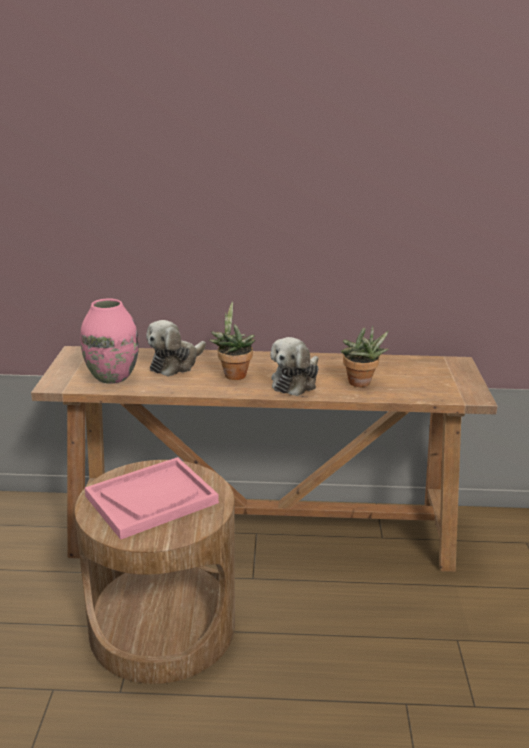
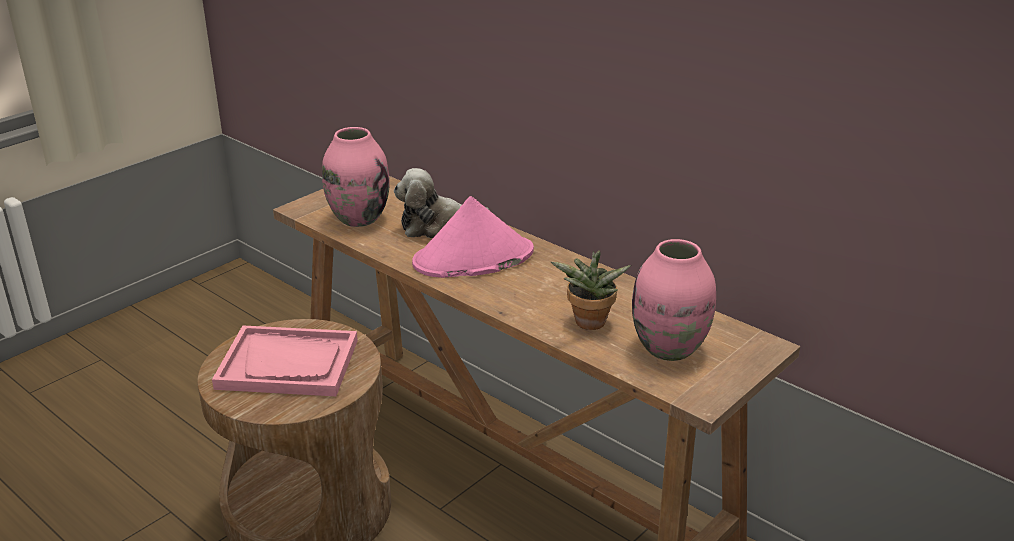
camera: 40 degrees right, 5 degrees up
(233, 374) = (473, 258): potted plant -> pink hat
(296, 382) = (521, 293): plush toy -> none
(420, 380) = (670, 348): none -> pink vase

